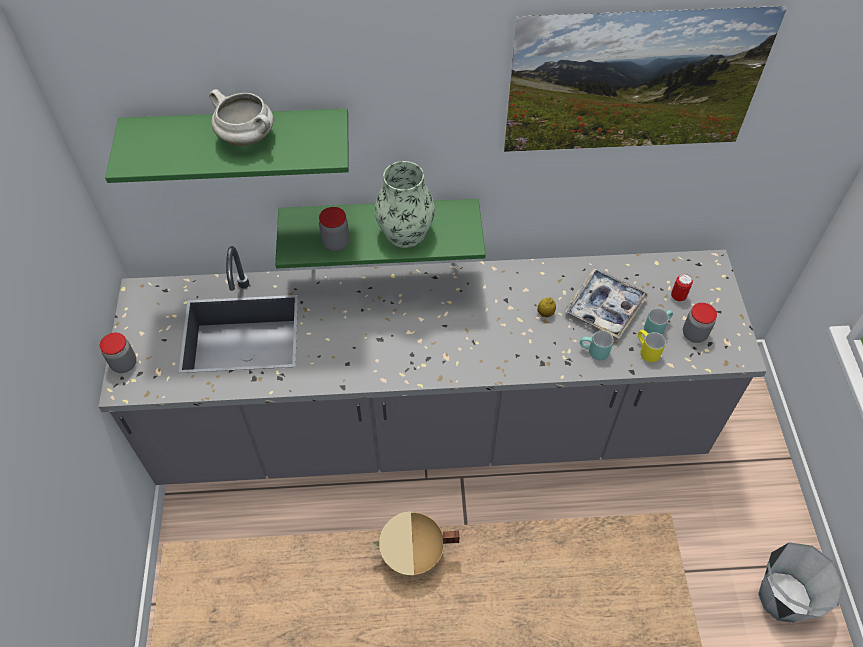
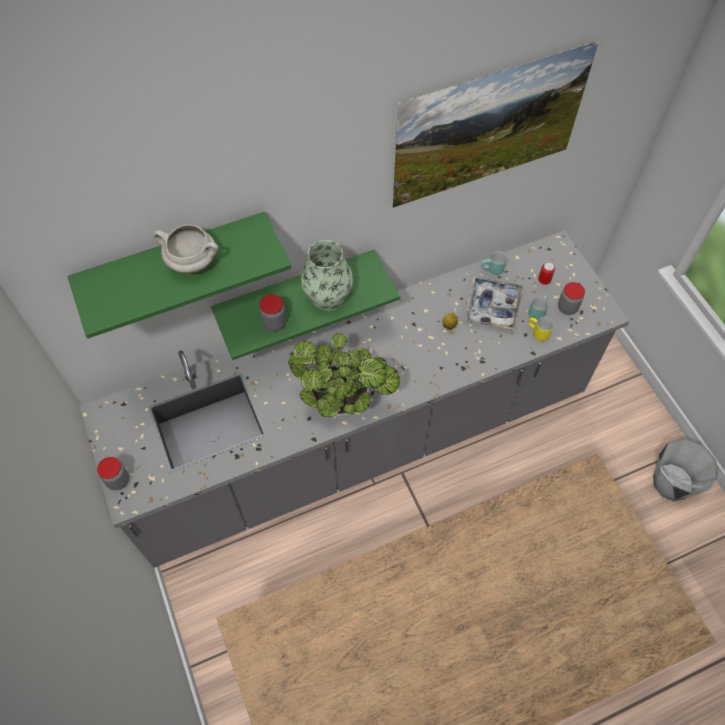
camera: 20 degrees left, 5 degrees up
(394, 357) = (344, 400): none -> potted plant
(413, 555) = (421, 555): beige cooking pot -> none
(593, 353) = (498, 347): turquoise mug -> turquoise mug (492, 271)

